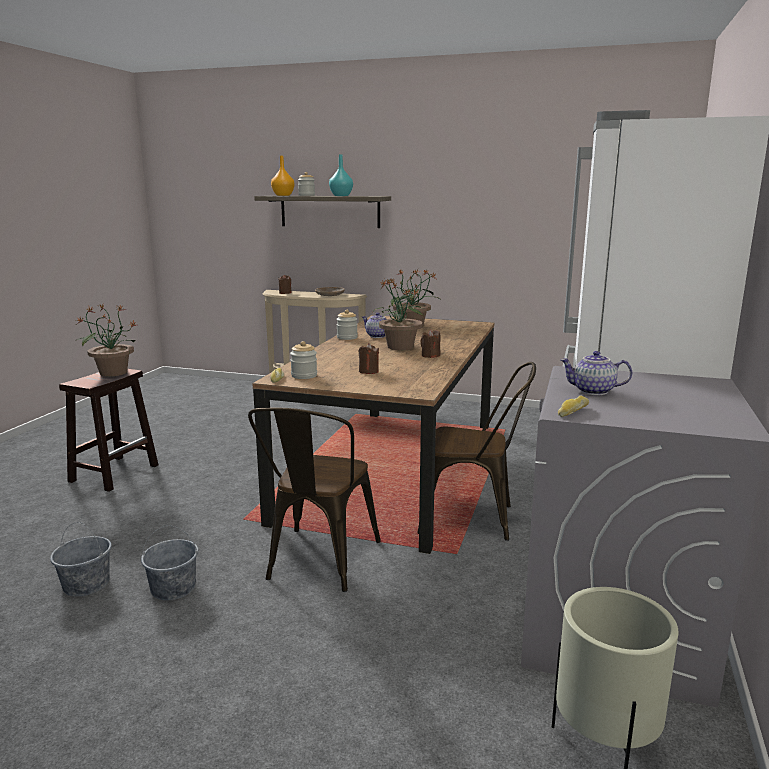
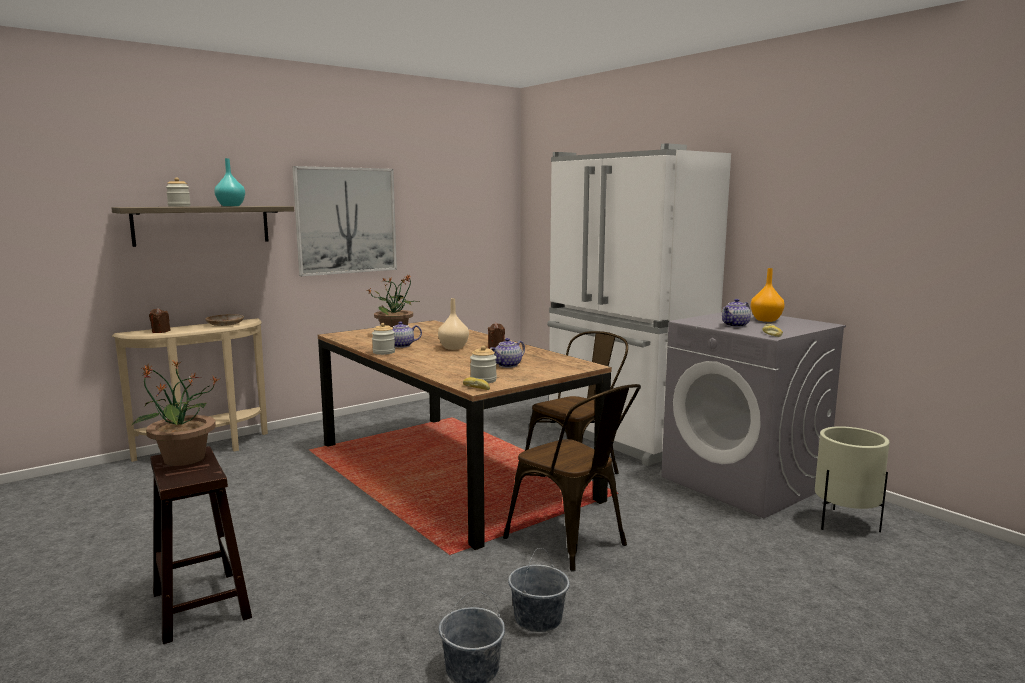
camera: 55 degrees left, 5 degrees down
(283, 195) = (143, 206): orange vase -> orange vase (765, 320)
(368, 371) = (508, 365): brown candle -> teapot
(400, 347) = (453, 348): potted plant -> beige vase
(454, 212) = (346, 220): none -> picture

